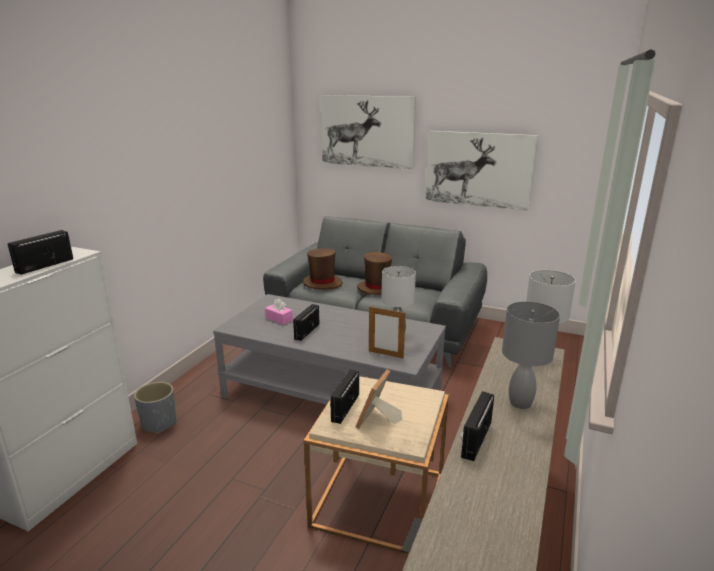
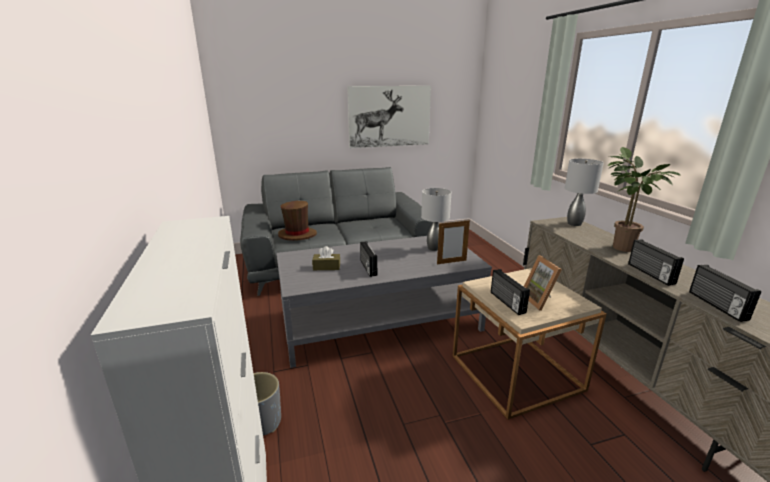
camera: 40 degrees left, 0 degrees up
(44, 265) = (201, 243): radio -> radio (716, 305)
(279, 319) = (326, 267): pink tissue box -> brown tissue box
(367, 131) = (288, 89): picture -> none
(376, 288) = (347, 227): brown hat -> none
(519, 402) = (619, 247): grey table lamp -> potted plant

